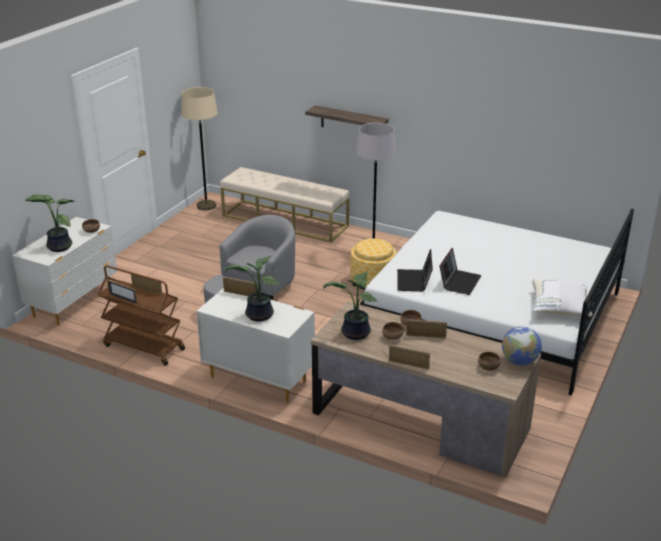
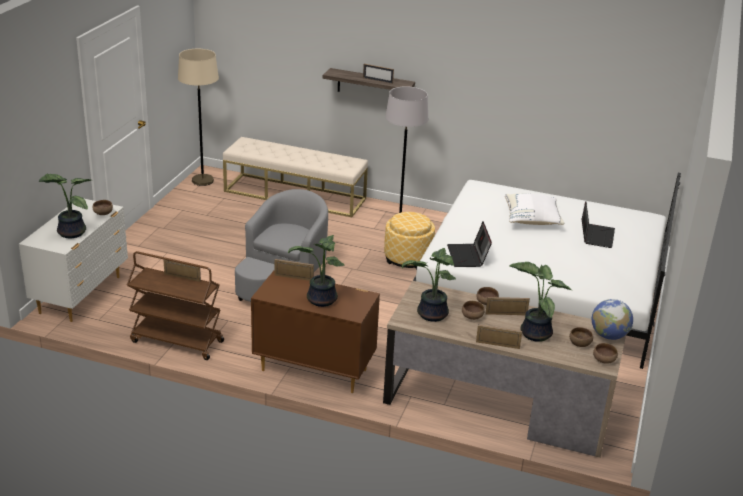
camera: 10 degrees left, 0 degrees up
(123, 298) = (158, 288): picture frame -> picture frame (377, 80)
(258, 378) = (313, 369): white dresser -> brown dresser
(447, 355) = (534, 333): none -> potted plant
(459, 282) = (515, 255): laptop -> laptop (595, 235)
(507, 385) = (604, 360): none -> brown bowl
(559, 308) = (624, 279): white pillow -> white pillow (532, 220)

